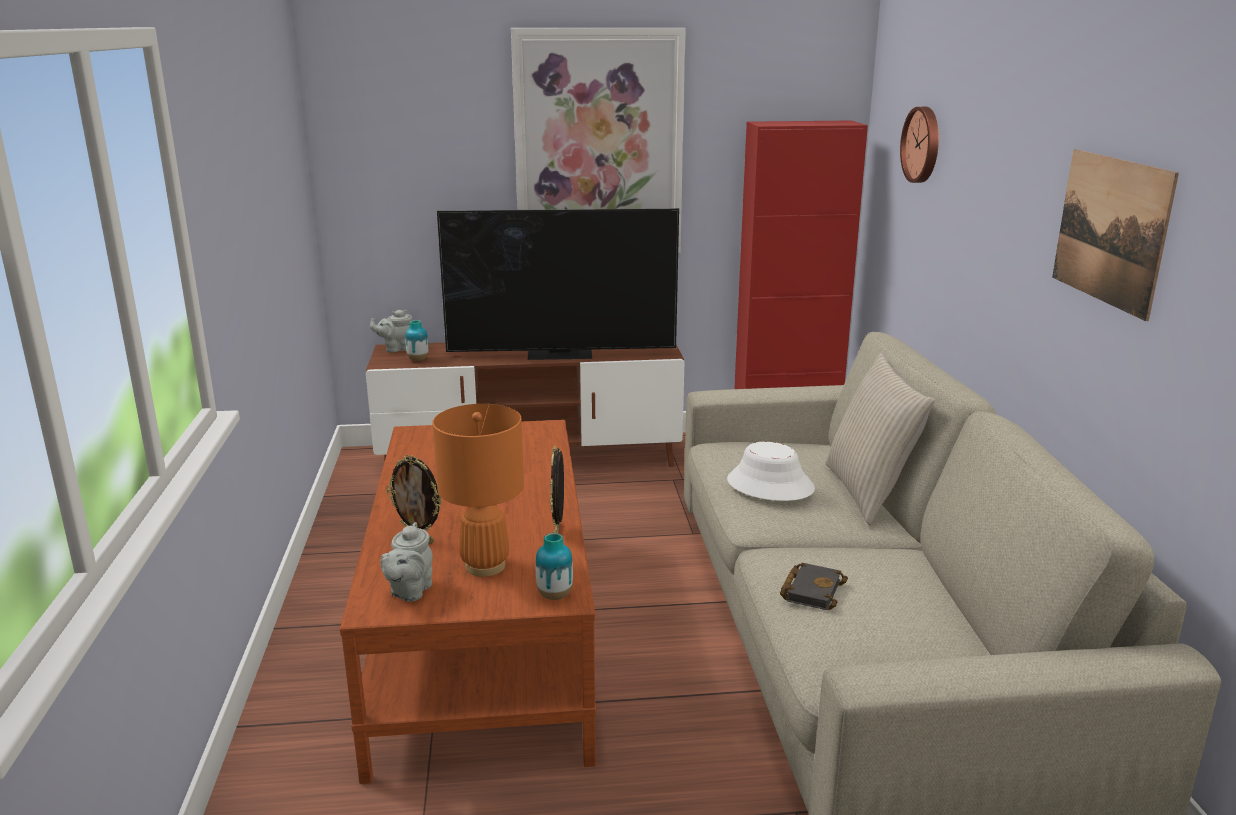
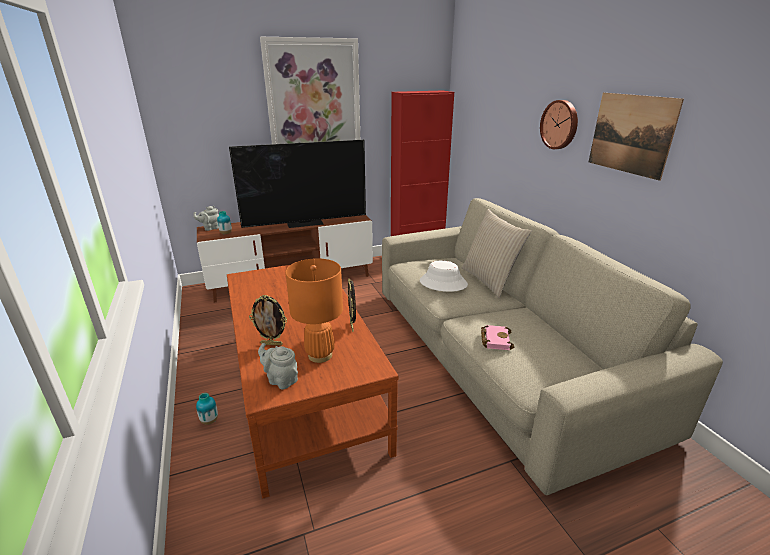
camera: 15 degrees left, 5 degrees up
(409, 591) = (281, 380): grey teapot -> grey teapot turned 120 degrees clockwise
(554, 595) = (370, 368): vase -> vase (209, 421)
(811, 590) = (495, 339): black book -> pink book
(923, 144) = (490, 100): wall clock -> wall clock (560, 124)

